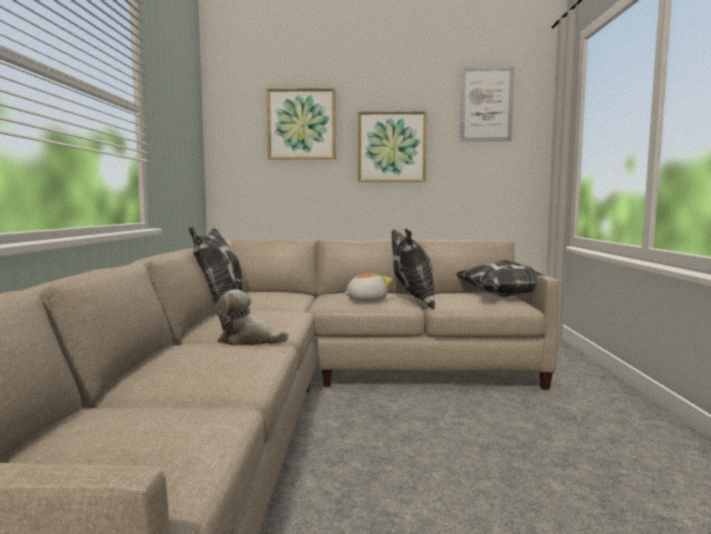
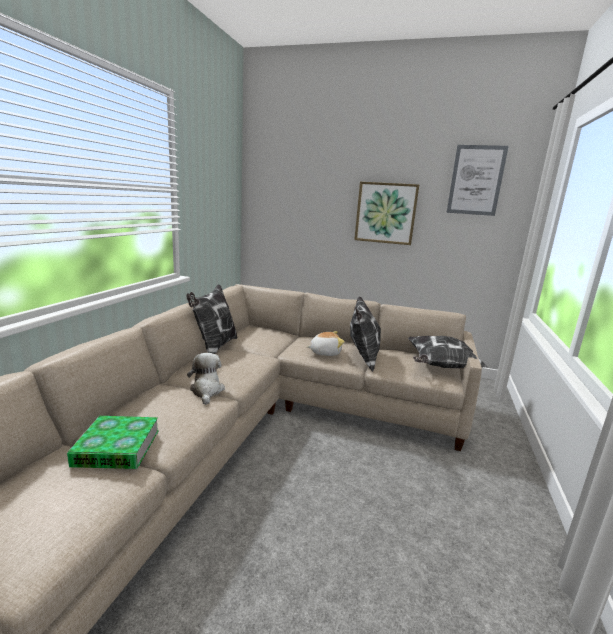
camera: 15 degrees right, 10 degrees up
(177, 392) = (117, 448): none -> book
(248, 340) = (206, 391): plush toy -> plush toy turned 45 degrees clockwise
(301, 124) = (314, 189): picture -> none

